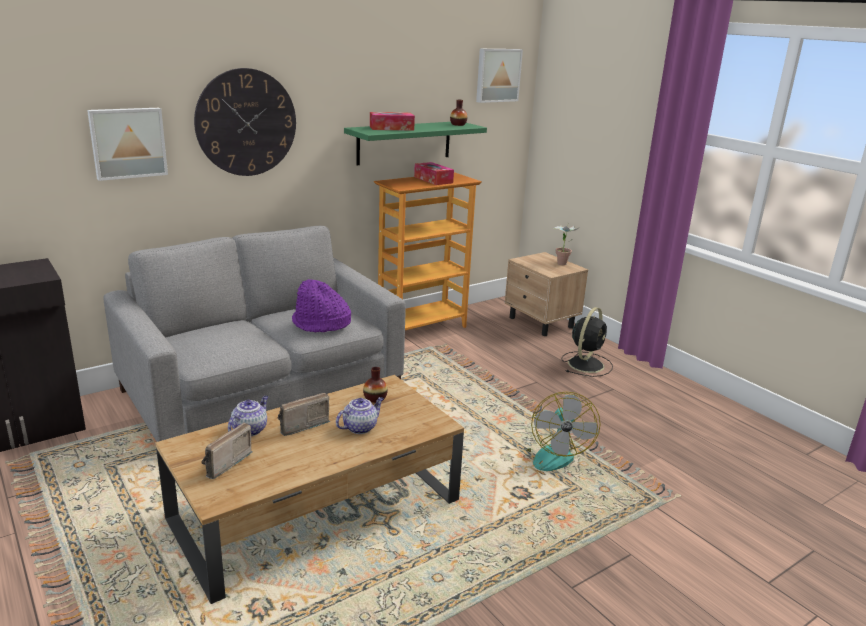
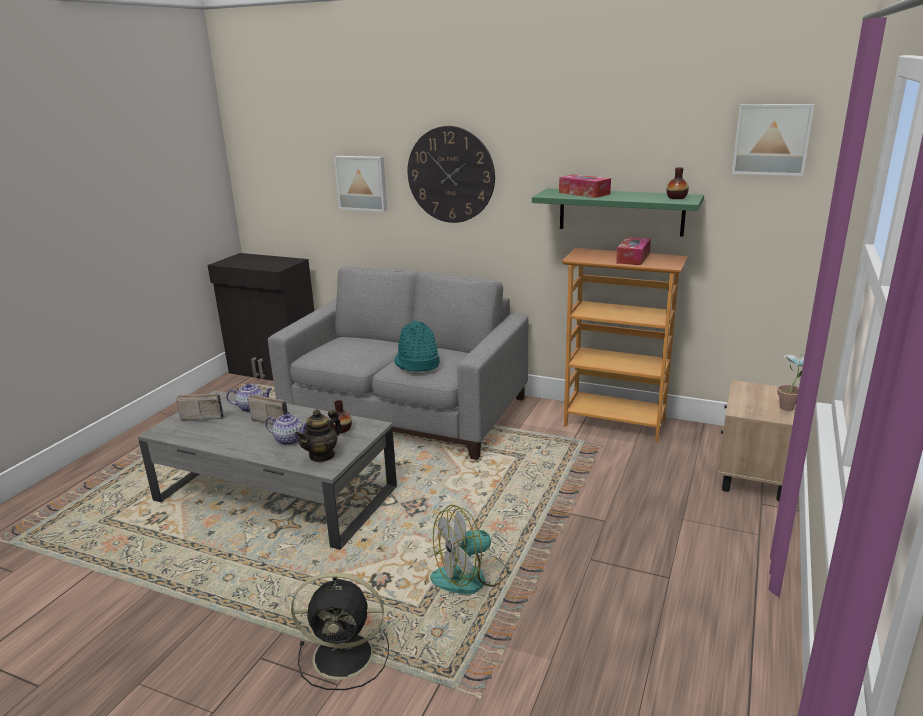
camera: 60 degrees right, 0 degrees up
(318, 509) = (277, 494): brown coffee table -> grey coffee table
(321, 324) = (417, 363): purple hat -> turquoise hat
(414, 420) = (322, 455): none -> teapot
(586, 364) = (701, 539): black fan -> black fan (346, 655)

